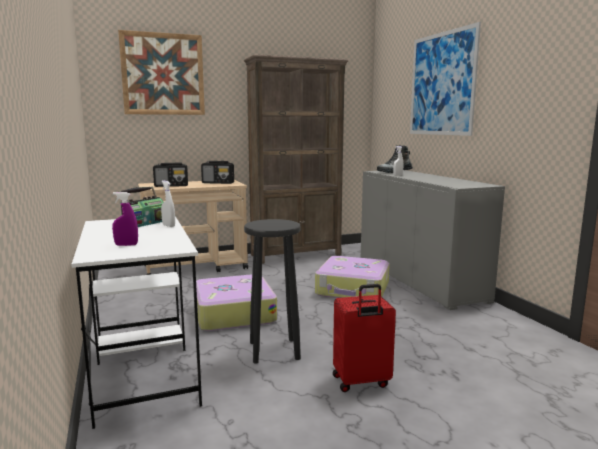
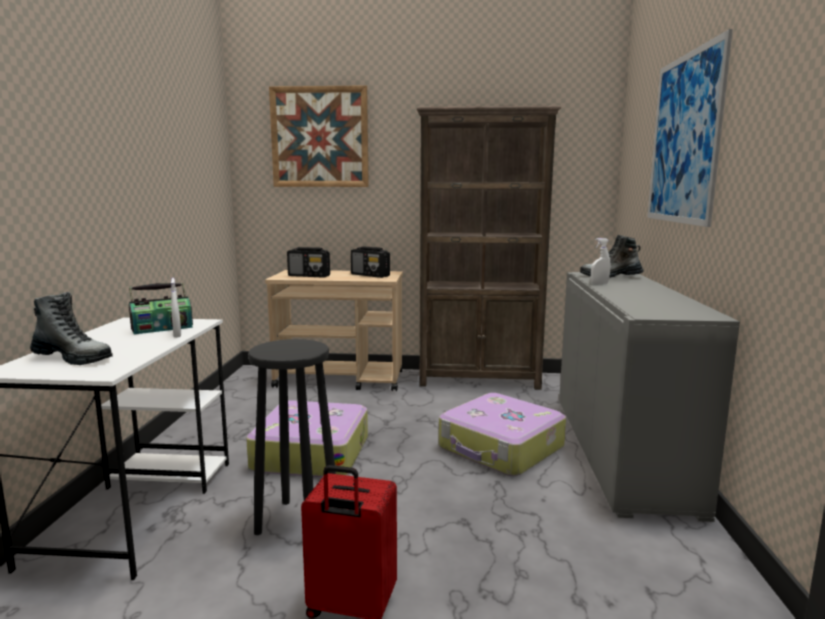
camera: 25 degrees right, 0 degrees up
(126, 245) = (73, 358): purple spray bottle -> boot

